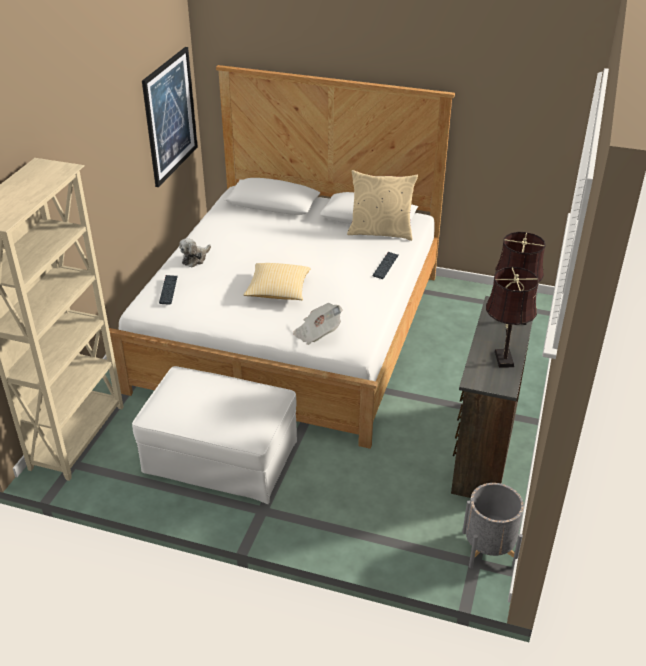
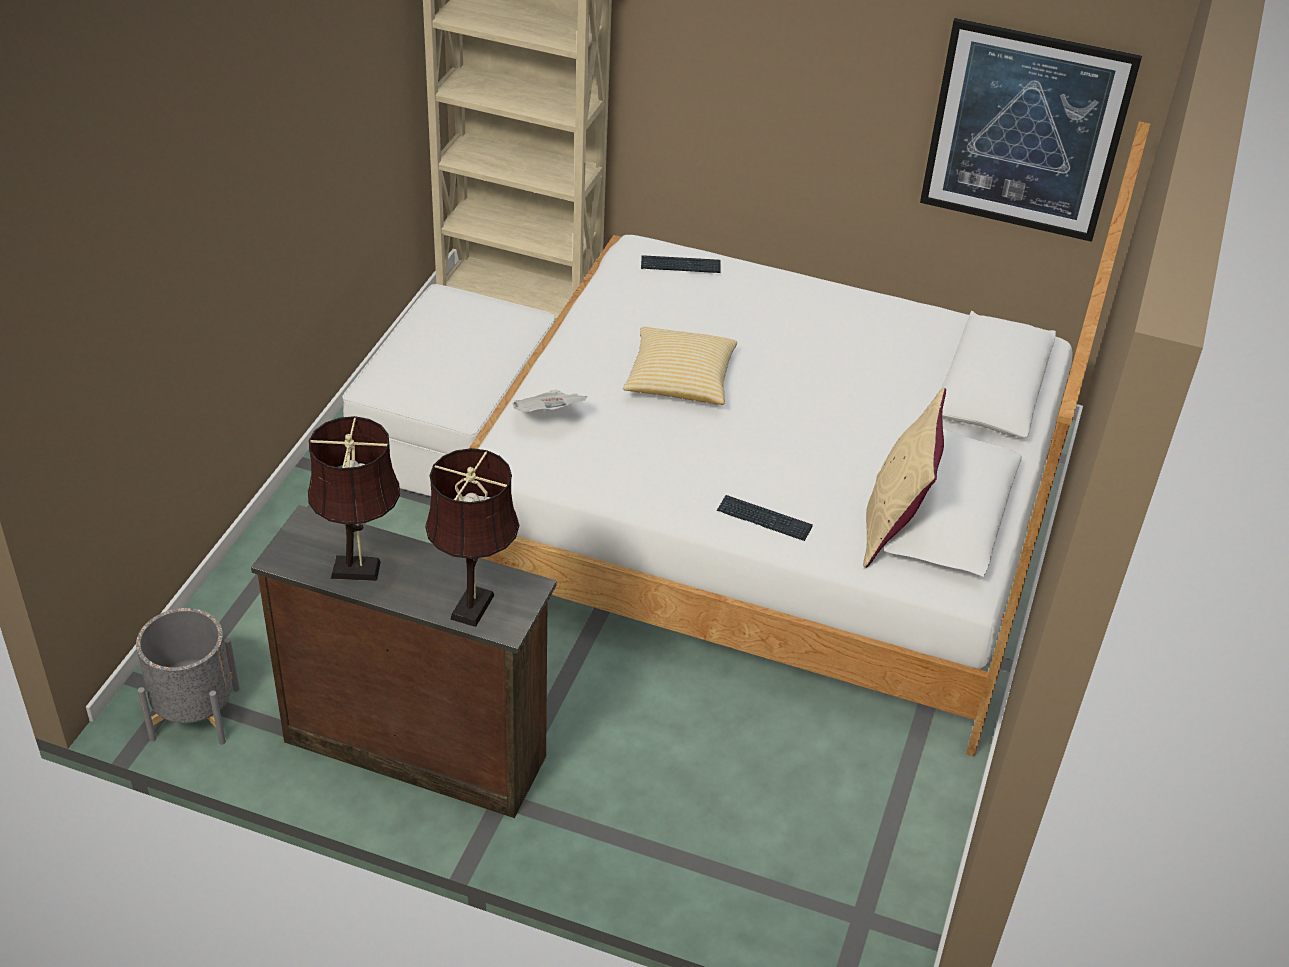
camera: 90 degrees right, 5 degrees up
(195, 259) = (780, 294): plush toy -> none

